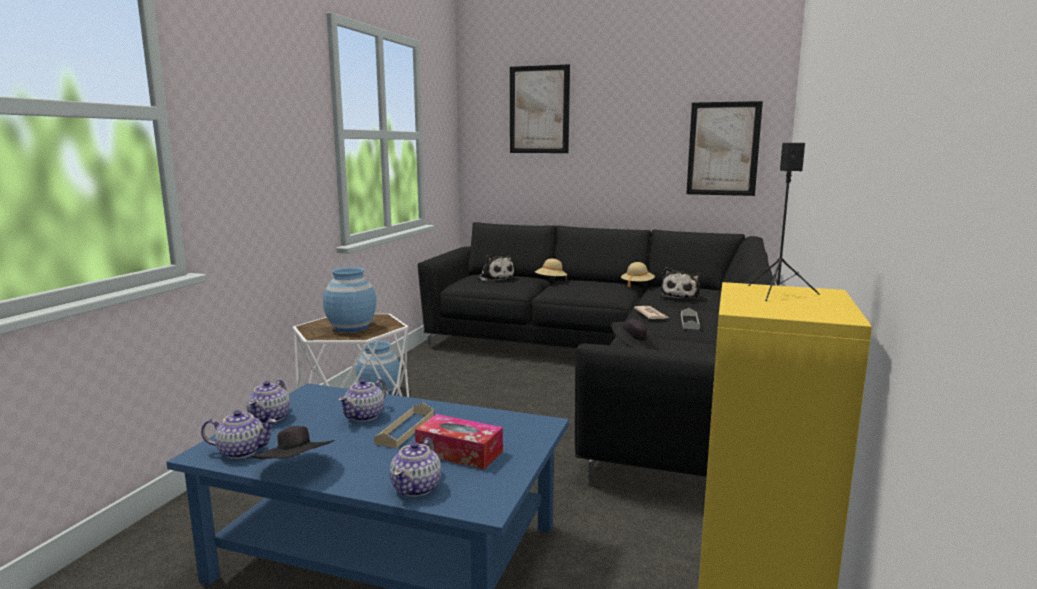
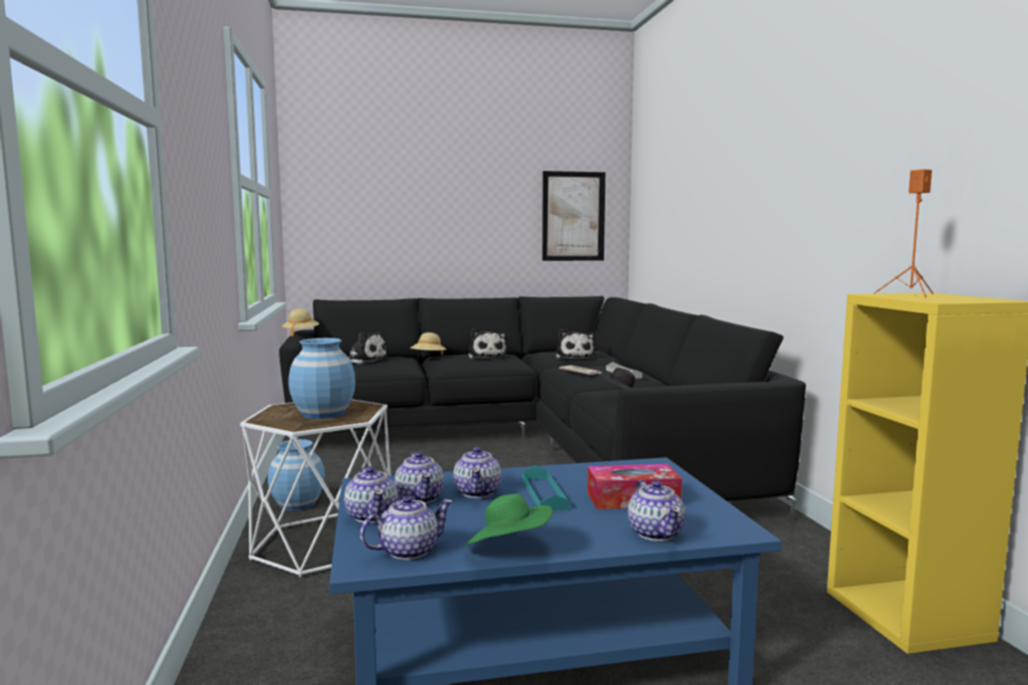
camera: 30 degrees left, 5 degrees down
(297, 469) = (508, 549): black hat -> green hat
(321, 411) = (420, 498): none -> teapot
(405, 429) = (544, 494): beige tray -> turquoise tray
(539, 110) = (384, 172): picture -> none
(600, 286) = (486, 356): none -> plush toy
(637, 285) = (517, 353): beige hat -> beige hat (301, 334)
(777, 293) = (911, 295): black speaker -> orange speaker

